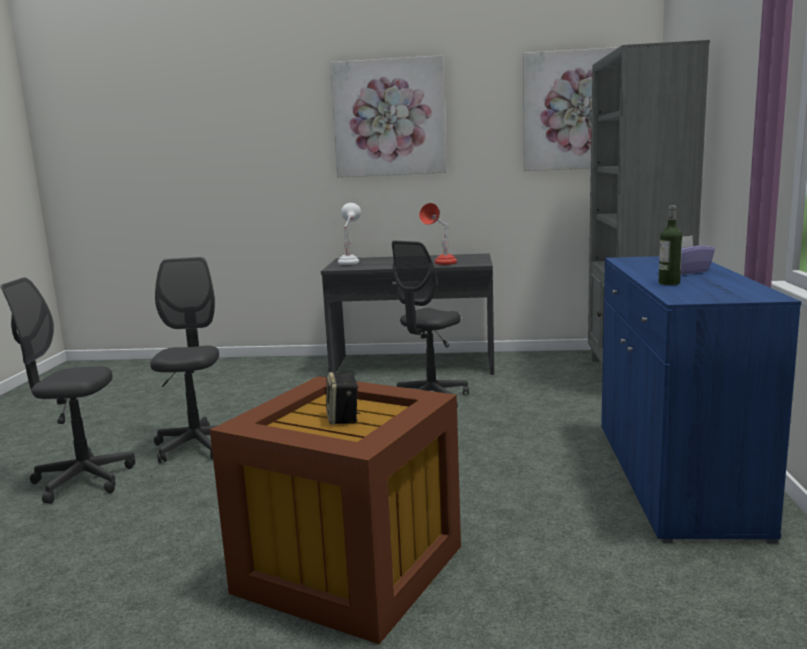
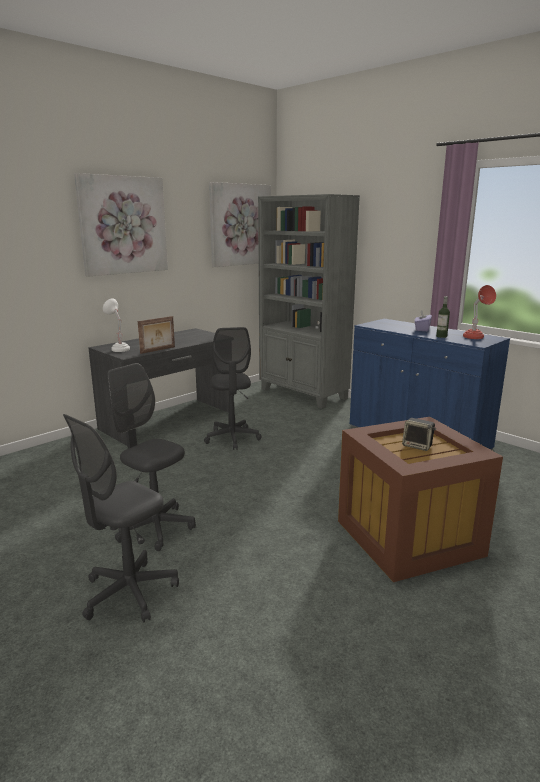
camera: 50 degrees left, 5 degrees up
(375, 267) = (158, 350): none -> picture frame
(441, 264) = (196, 341): red table lamp -> red table lamp (475, 338)

